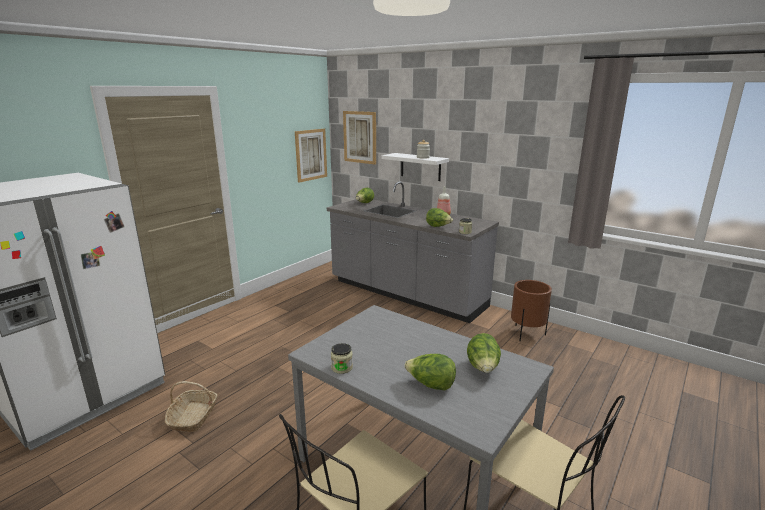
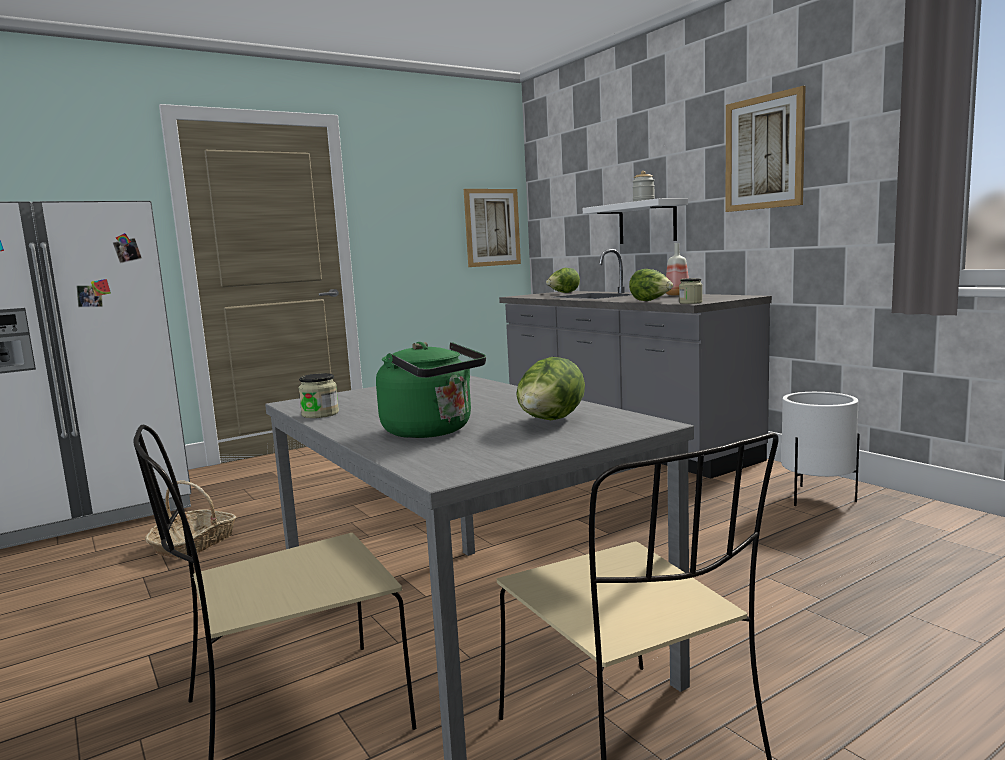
camera: 20 degrees right, 10 degrees down
(360, 137) = (564, 194): picture -> picture (764, 153)
(430, 385) = (432, 431): lettuce -> green kettle
(527, 334) = (817, 498): brown planter -> white planter

